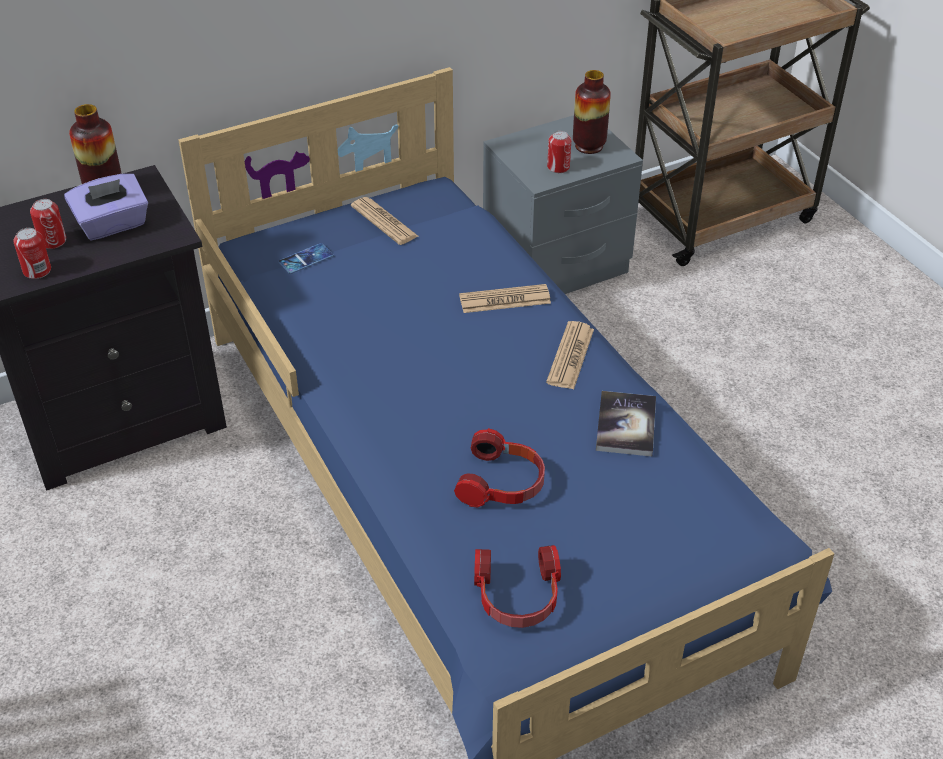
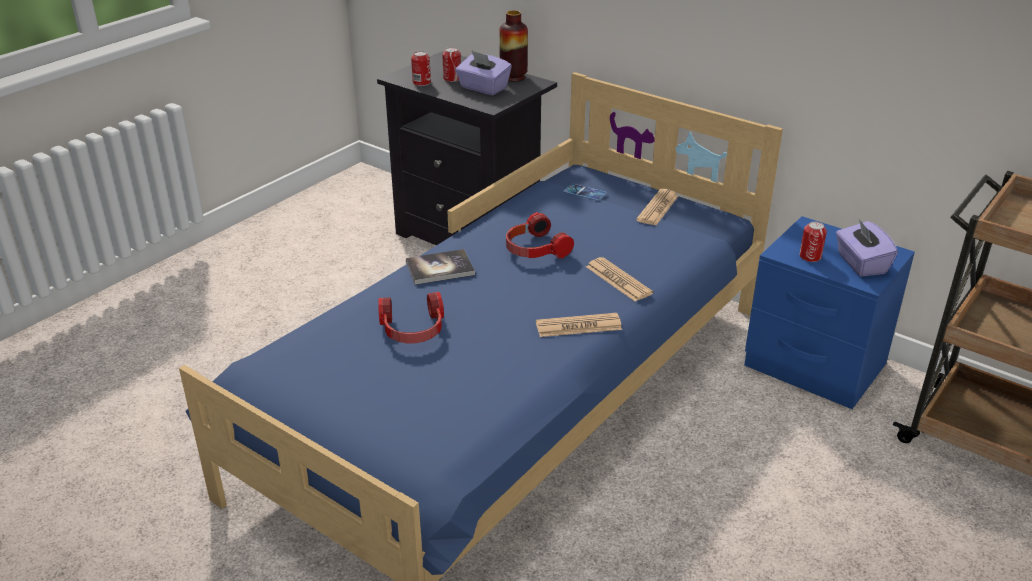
camera: 65 degrees right, 10 degrees down
(517, 597) = (303, 365): headphones -> headphones (534, 250)
(555, 265) = (814, 365): grey nightstand -> blue nightstand
(589, 146) = (860, 264): vase -> purple tissue box
(626, 425) = (518, 372): book -> book (440, 268)

